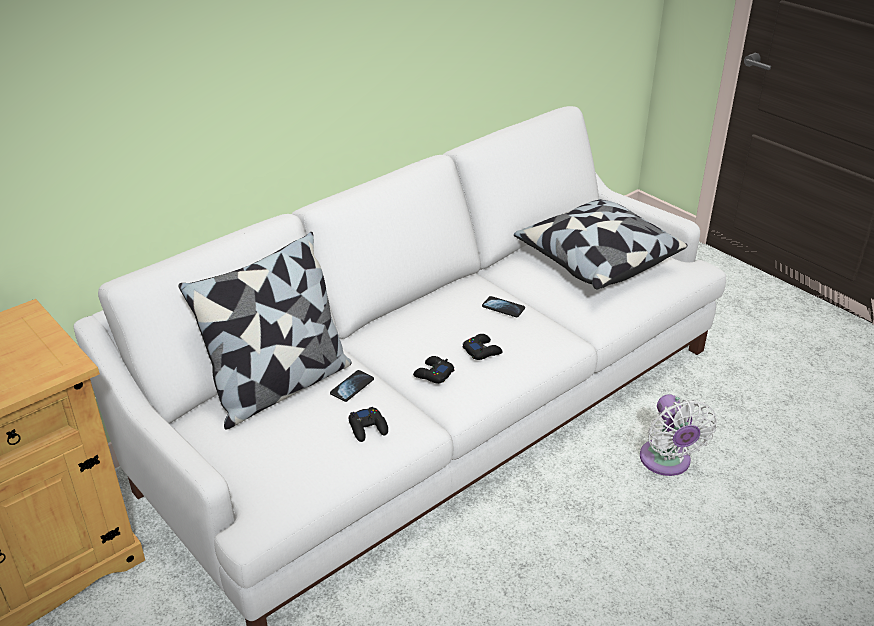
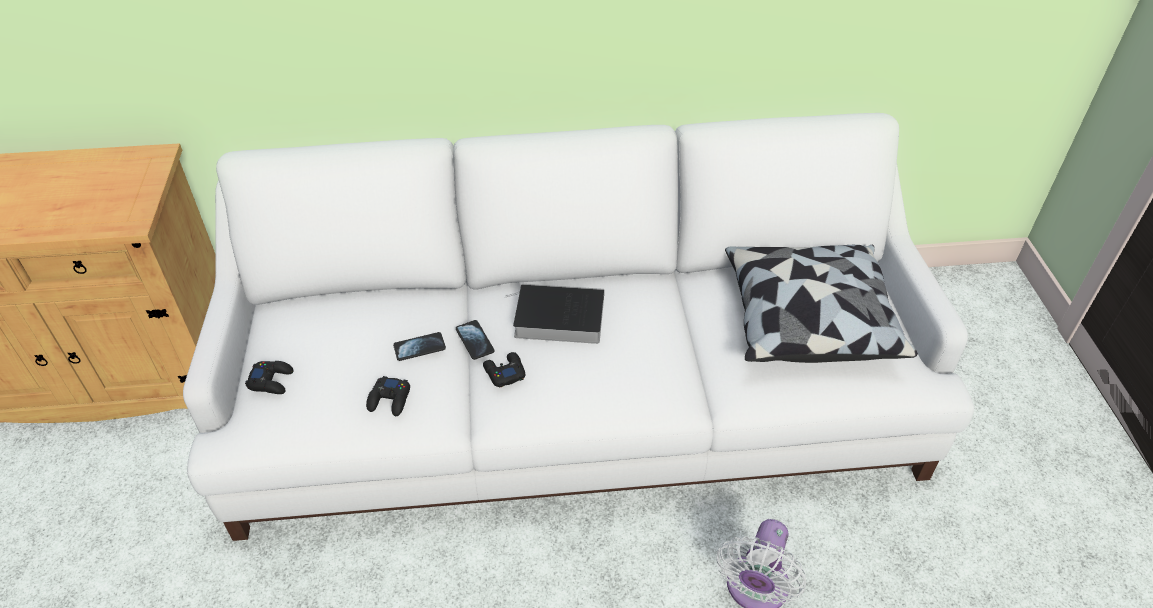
camera: 35 degrees right, 10 degrees up
(279, 386) = (363, 314): pillow -> none
(434, 326) = (556, 318): none -> book
(482, 351) = (573, 371): black game controller -> black game controller (271, 381)
(503, 308) = (646, 330): phone -> phone (475, 340)

